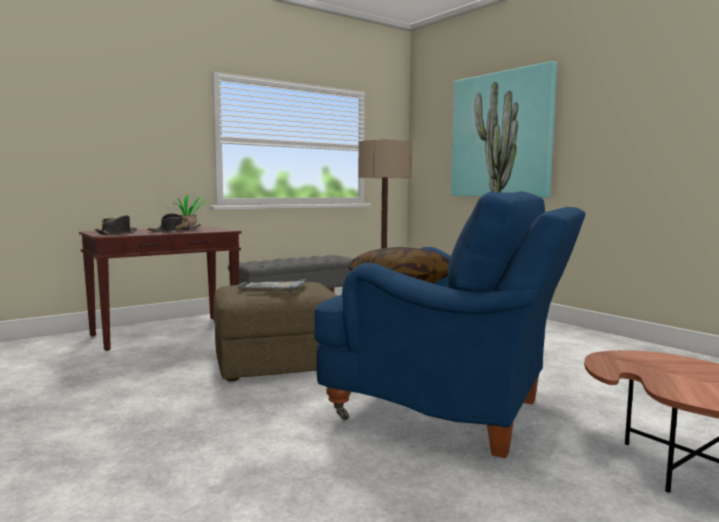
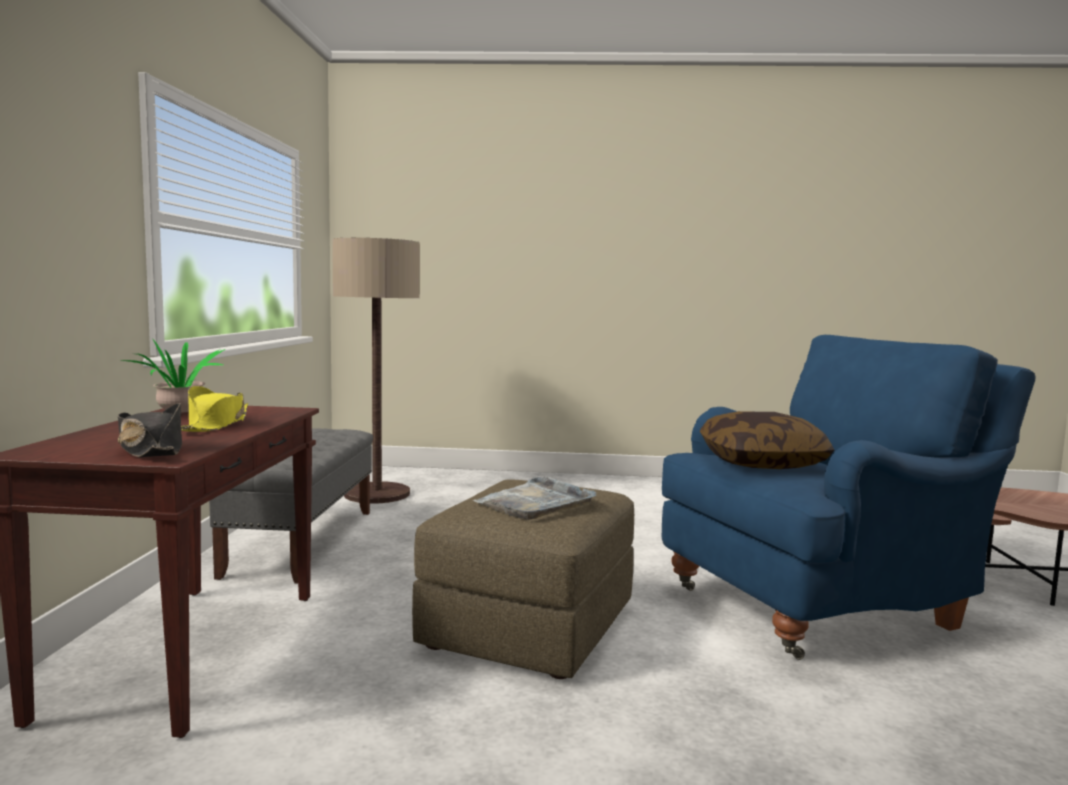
camera: 50 degrees left, 0 degrees up
(174, 231) = (216, 425): black hat -> yellow hat
(501, 135) = (514, 243): picture -> none

